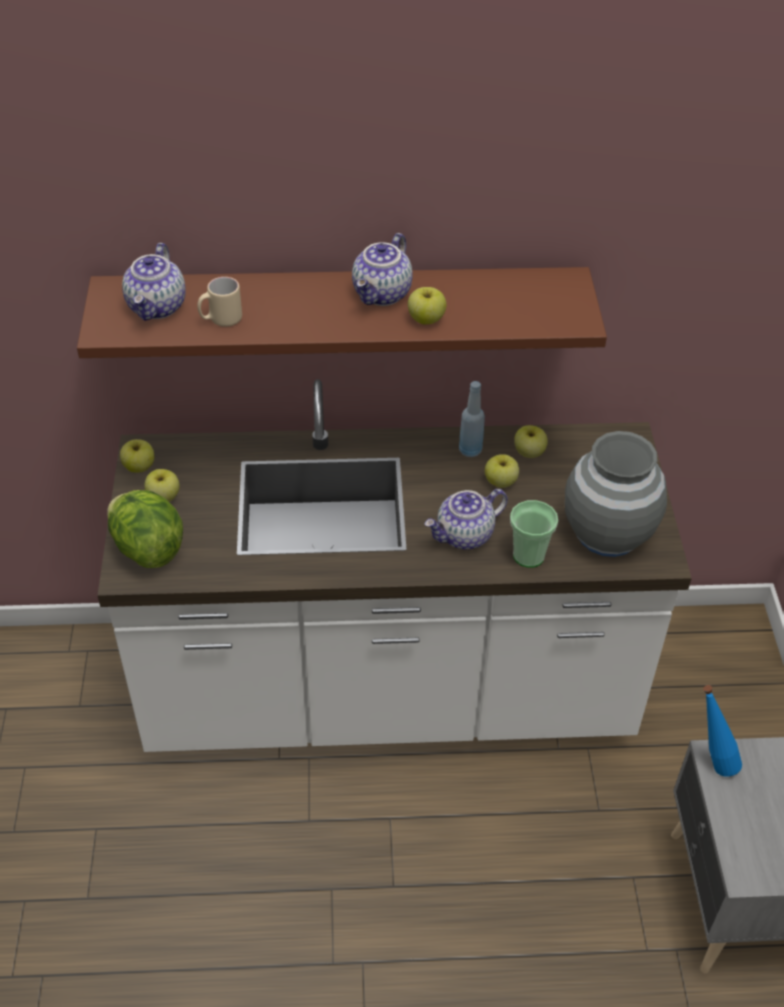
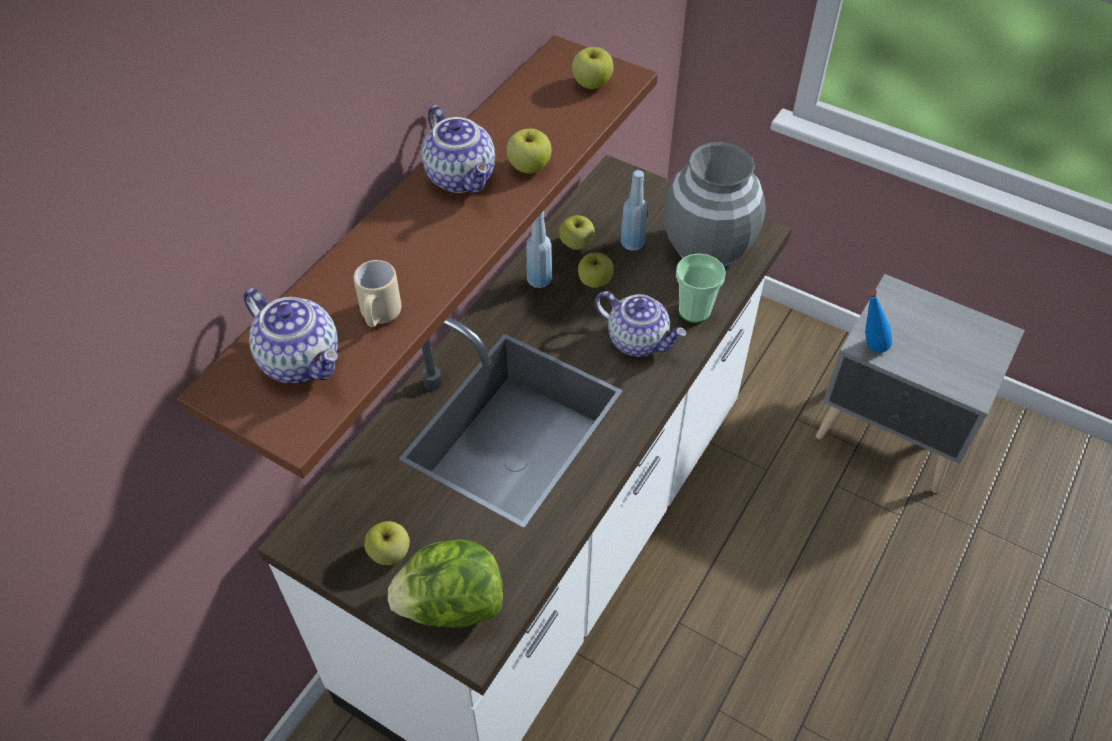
camera: 55 degrees left, 5 degrees up
(139, 467) = (324, 554): apple -> apple (591, 83)
(464, 536) = (638, 340): teapot -> teapot turned 60 degrees counterclockwise
(564, 484) = (632, 243): none -> blue bottle

